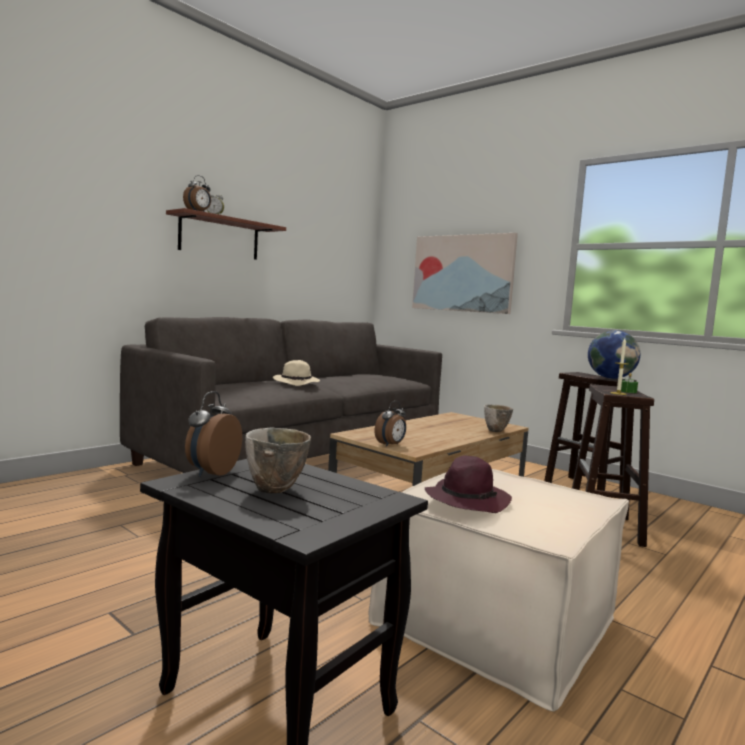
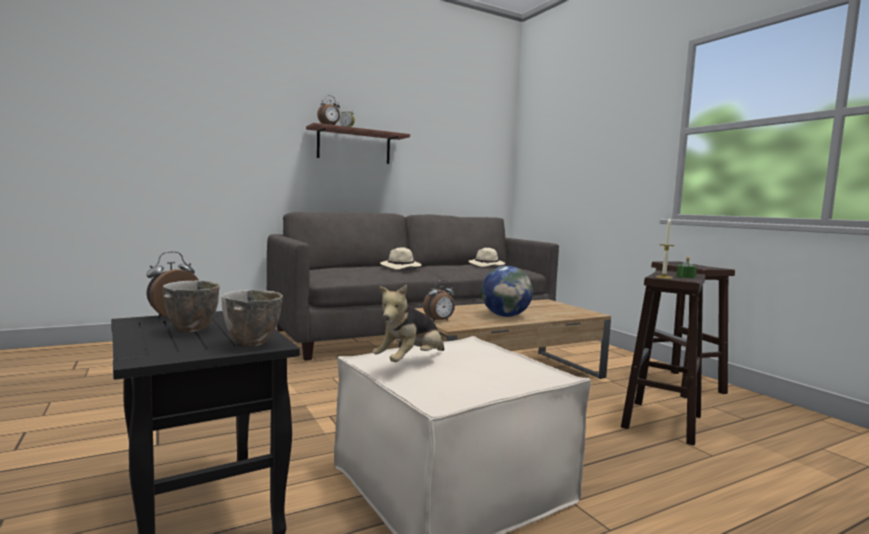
camera: 20 degrees right, 0 degrees up
(372, 376) = (487, 265): none -> beige hat
(463, 273) = (583, 167): picture -> none
(467, 499) = (410, 362): purple hat -> plush toy
(496, 431) = (567, 316): bowl -> bowl (250, 345)
(610, 378) = (703, 266): globe -> globe (505, 316)

